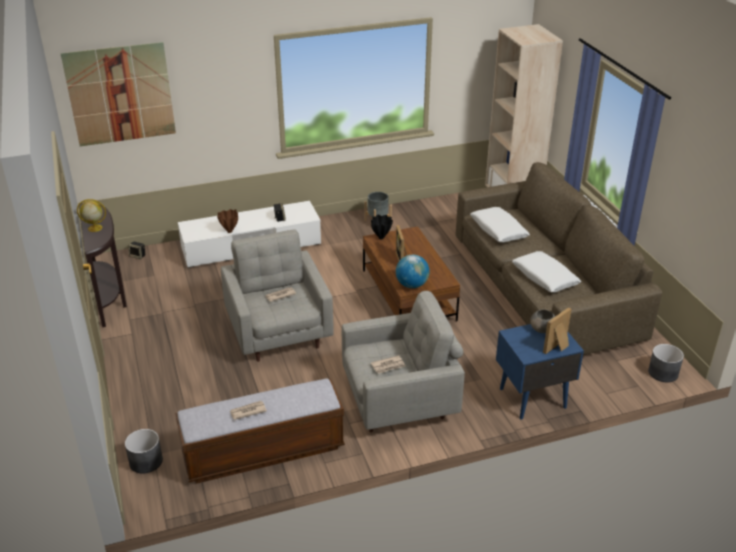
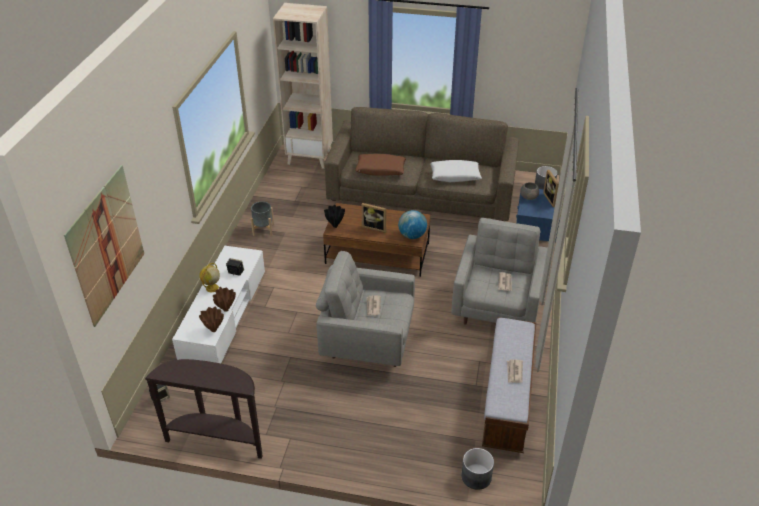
camera: 60 degrees left, 5 degrees up
(94, 228) = (211, 377): globe -> globe (212, 288)
(201, 235) = (214, 330): none -> brown vase
(498, 230) = (380, 169): white pillow -> brown pillow

